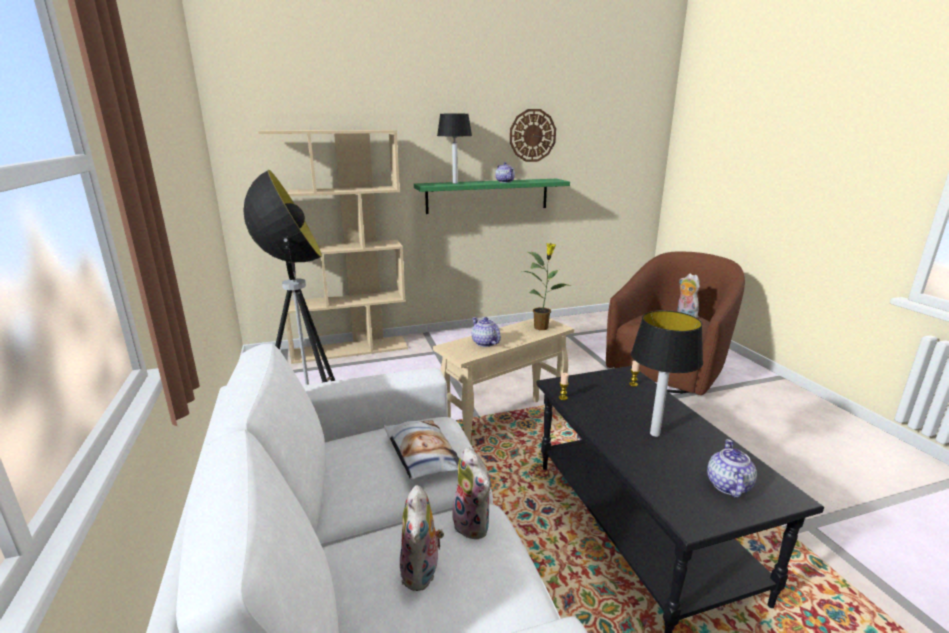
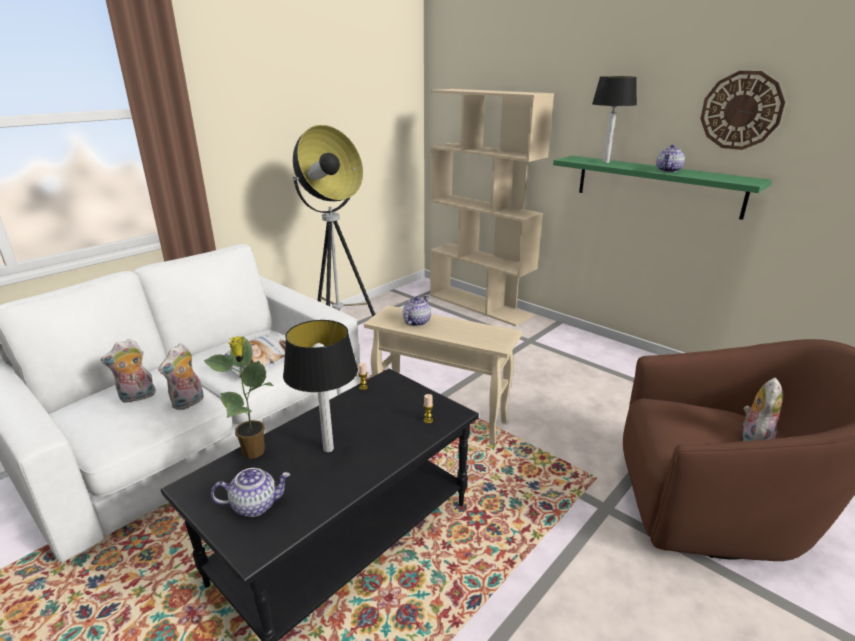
camera: 60 degrees right, 5 degrees up
(542, 327) = (486, 337): potted plant -> potted plant (254, 452)

